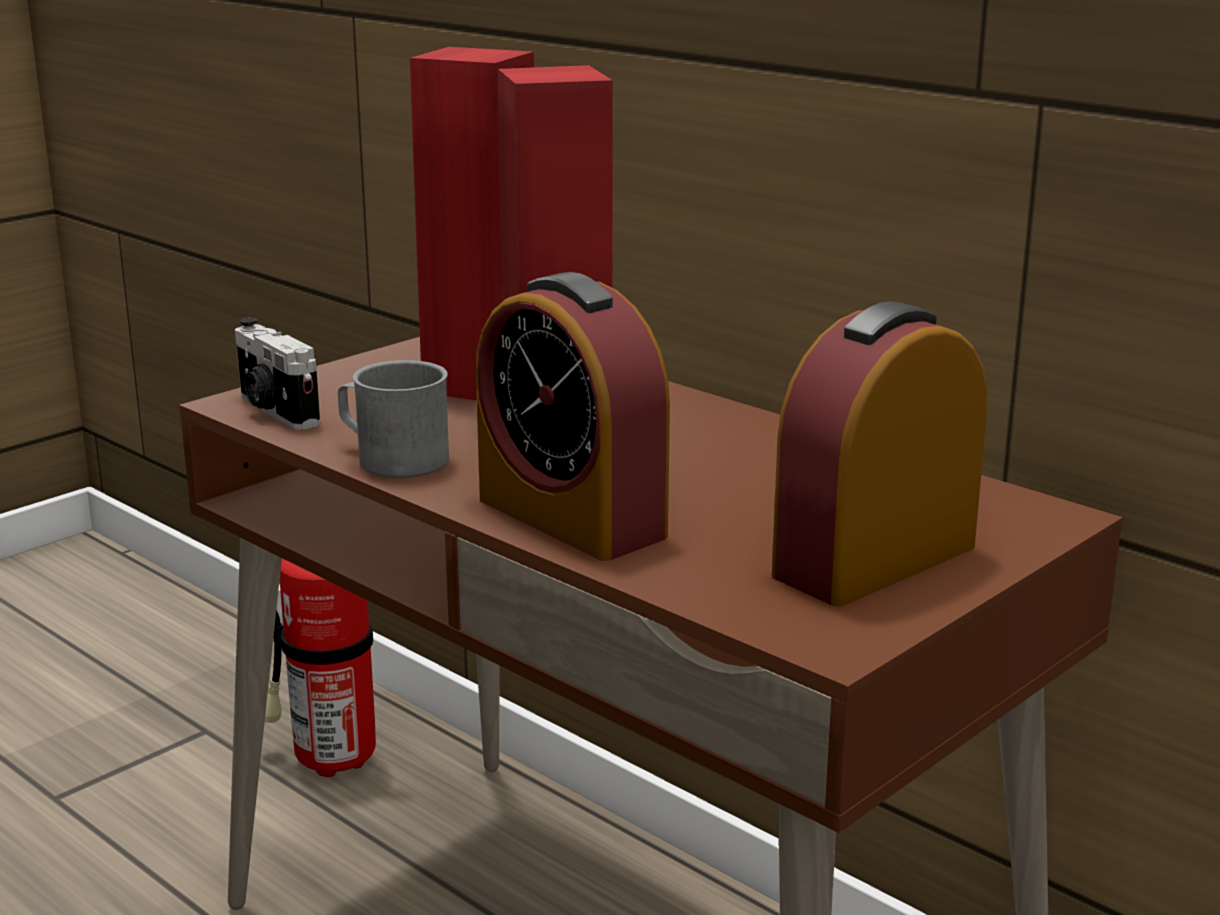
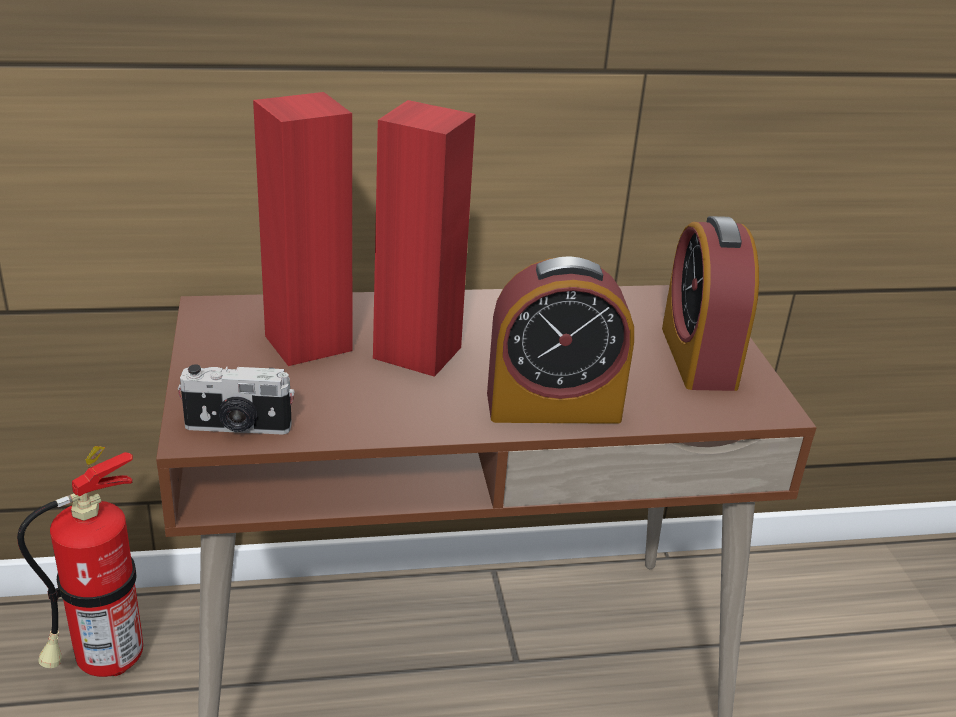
camera: 55 degrees left, 10 degrees up
(392, 458) = (387, 421): grey mug -> none

